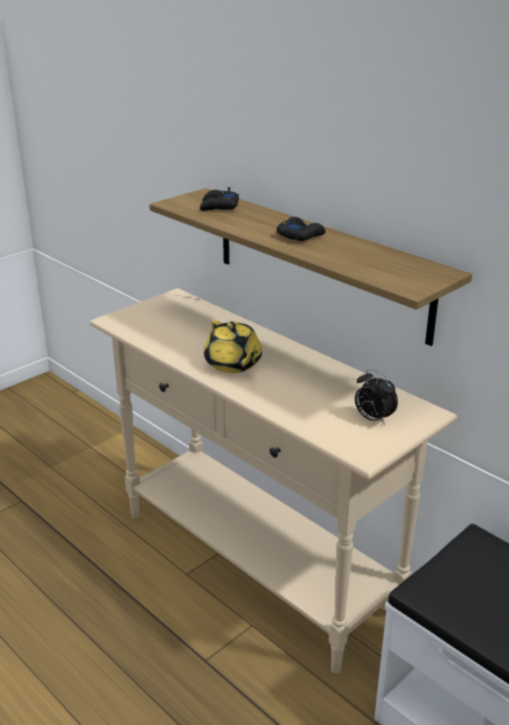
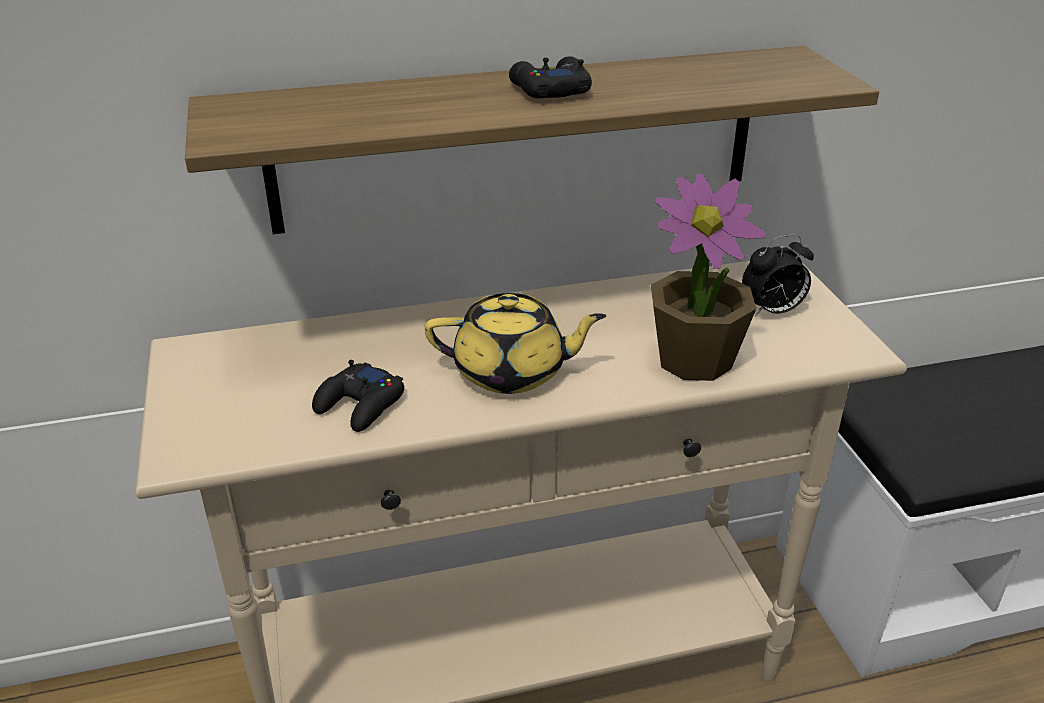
camera: 60 degrees left, 5 degrees up
(219, 207) = (317, 109): black game controller -> black game controller (360, 405)
(295, 406) = (695, 359): none -> potted plant

